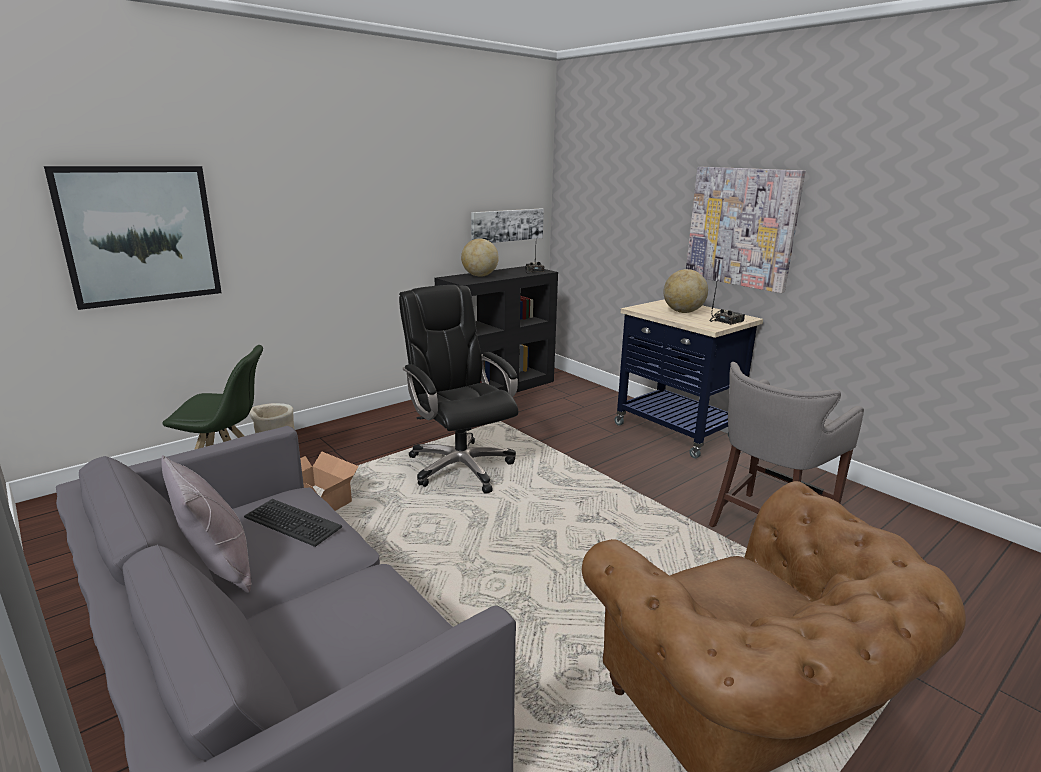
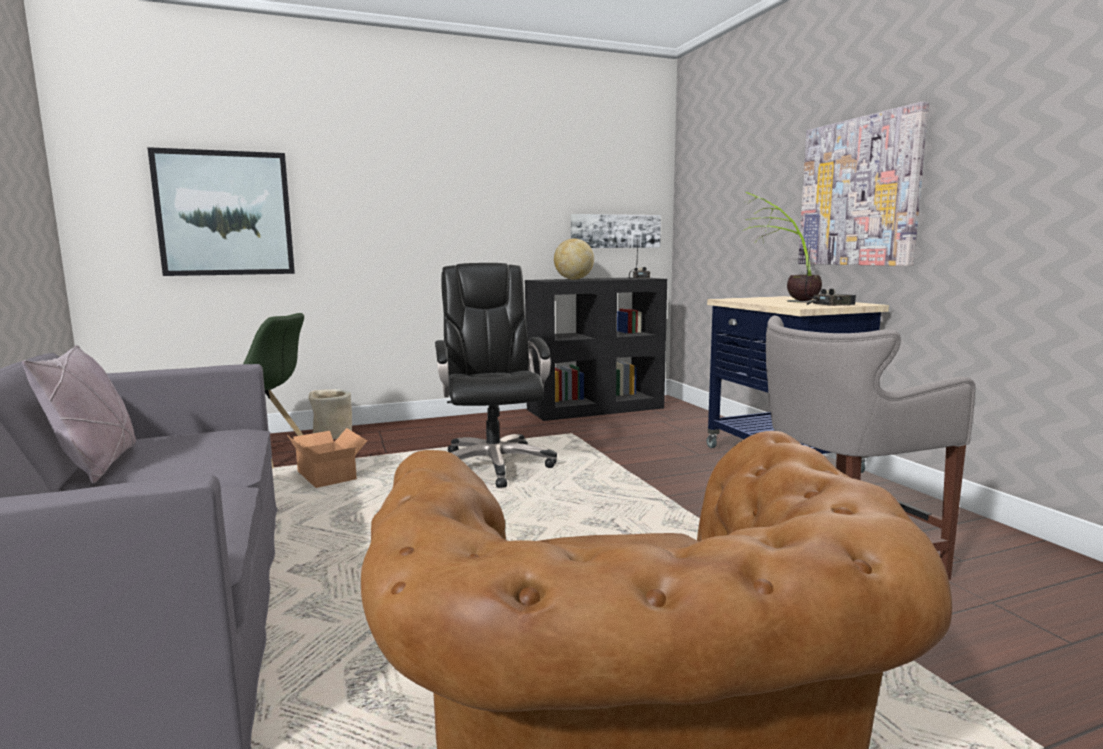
camera: 20 degrees right, 10 degrees down
(291, 523) = (206, 445): keyboard -> none
(683, 312) = (782, 301): globe -> potted plant

